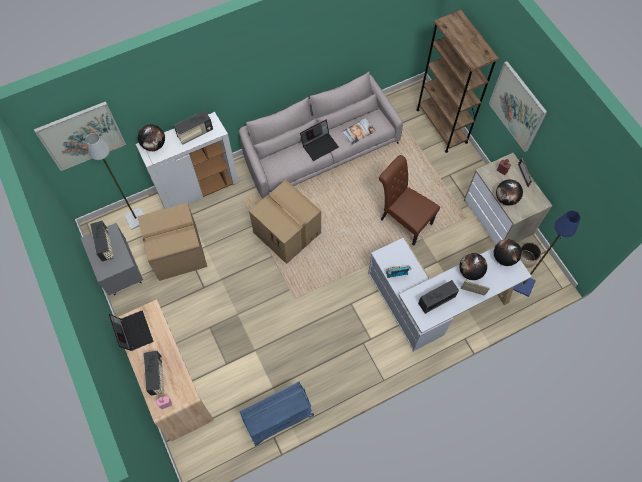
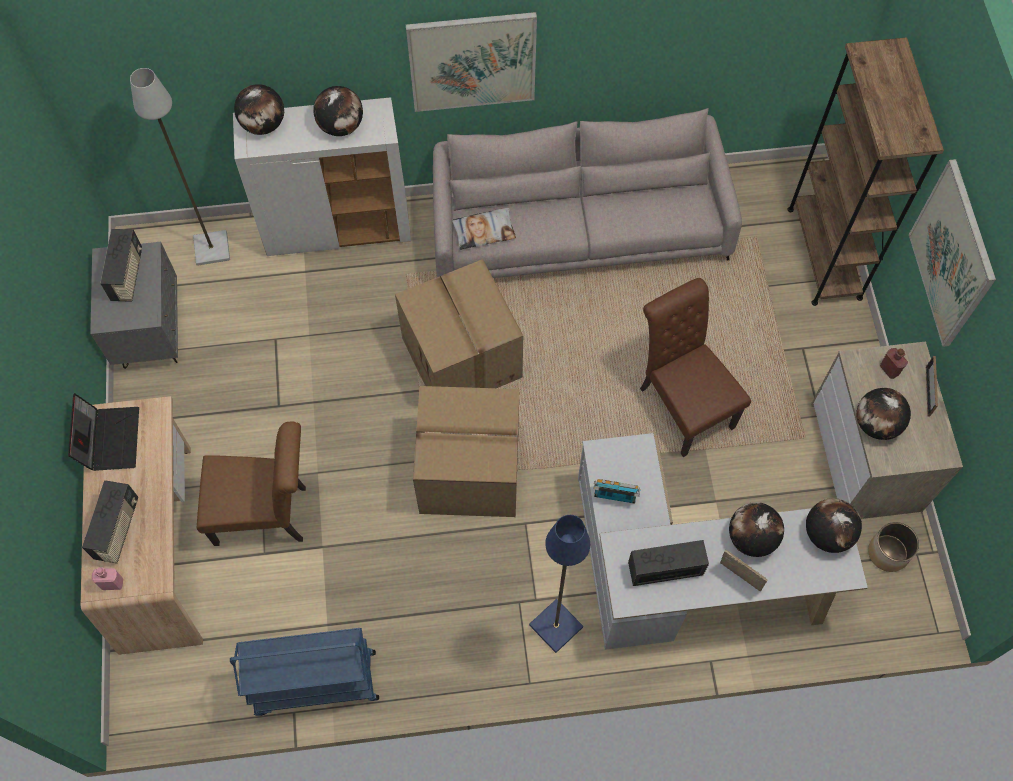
camera: 20 degrees right, 0 degrees up
(82, 136) = (135, 69): picture -> picture (472, 61)
(177, 253) = (257, 331): cardboard box -> cardboard box (468, 472)
(195, 134) = (341, 126): radio -> globe
(220, 344) = (267, 514): none -> brown chair
(320, 145) = (573, 217): laptop -> none
(358, 132) = (653, 215): pillow -> pillow (484, 231)
(523, 284) = (864, 599): blue floor lamp -> blue floor lamp (557, 626)

